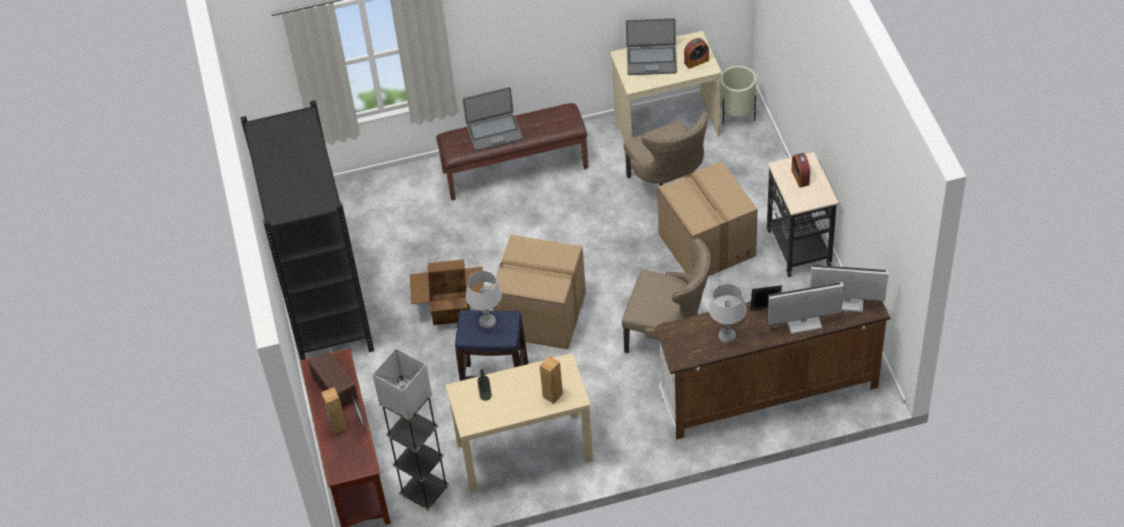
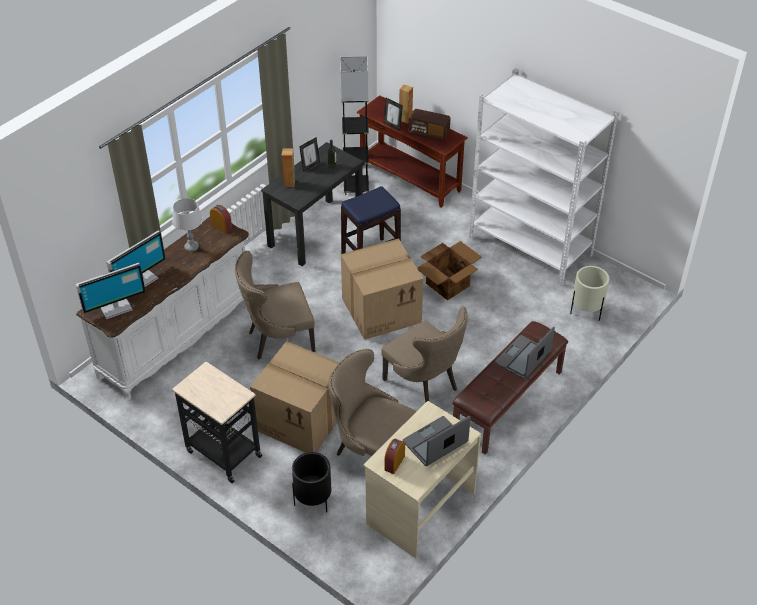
camera: 140 degrees right, 5 degrees down
(326, 306) = (530, 246): black bookcase -> white bookcase
(487, 322) = (373, 204): grey table lamp -> none
(524, 451) = (316, 231): beige desk -> black desk
(570, 221) = (424, 384): none -> beige chair
(737, 115) = (366, 554): beige planter -> beige planter (586, 311)
(749, 173) = (313, 501): none -> black planter
(765, 310) = (175, 275): picture frame -> picture frame (310, 166)
(800, 177) = (218, 394): alarm clock -> alarm clock (221, 226)

